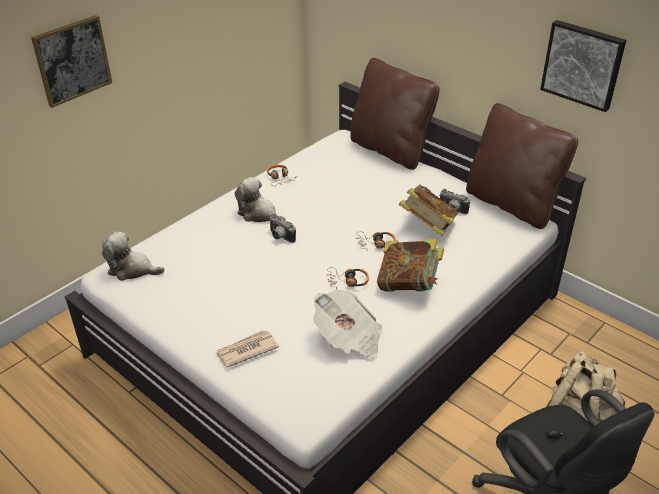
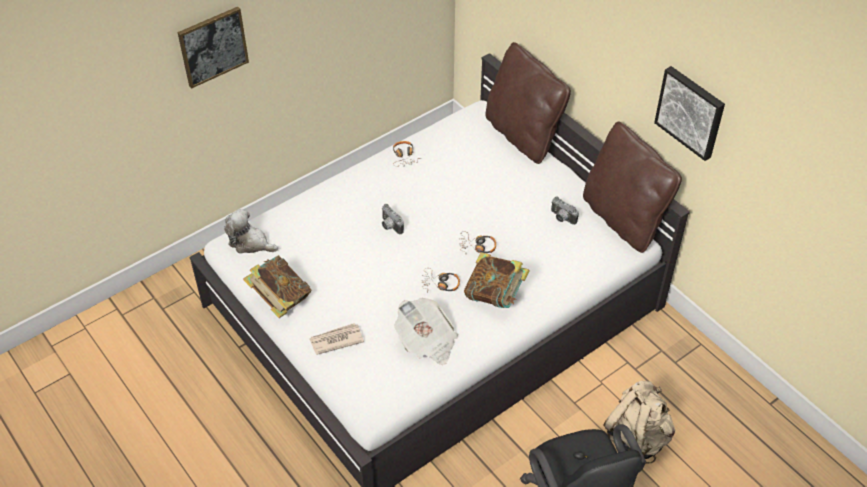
camera: 10 degrees right, 10 degrees up
(259, 214) = (375, 197): plush toy -> none
(427, 227) = (532, 234): book -> book (280, 299)

